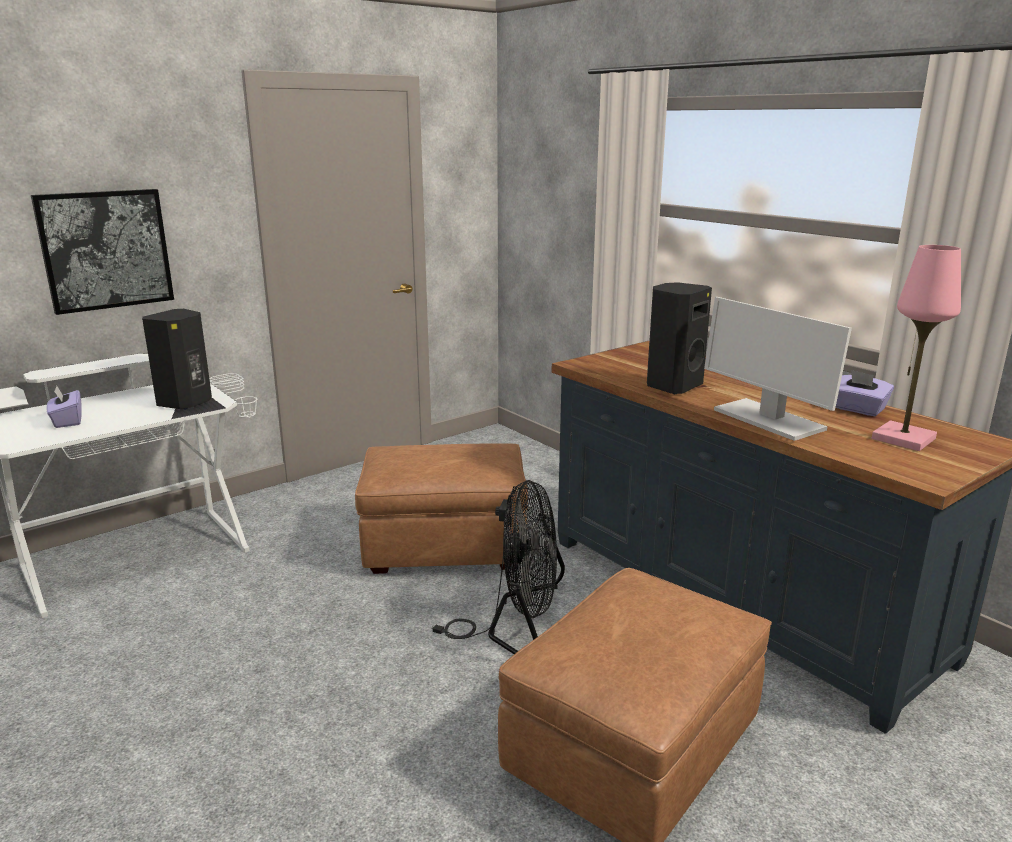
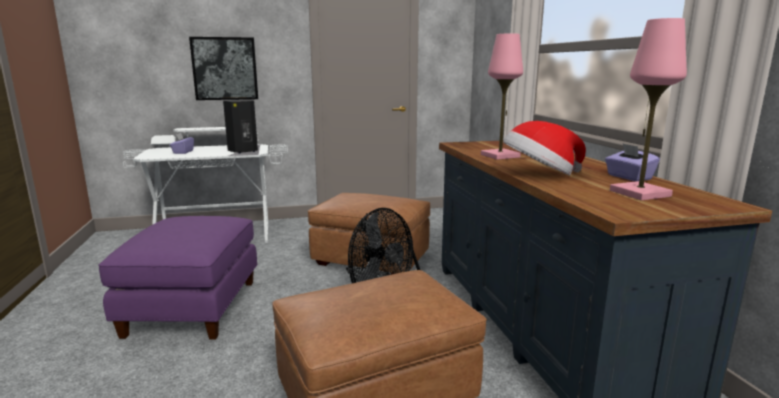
camera: 25 degrees right, 5 degrees down
(247, 702) = (194, 308): none -> purple ottoman
(672, 386) = (500, 156): black speaker -> pink table lamp
(767, 419) = (539, 174): monitor -> hat

